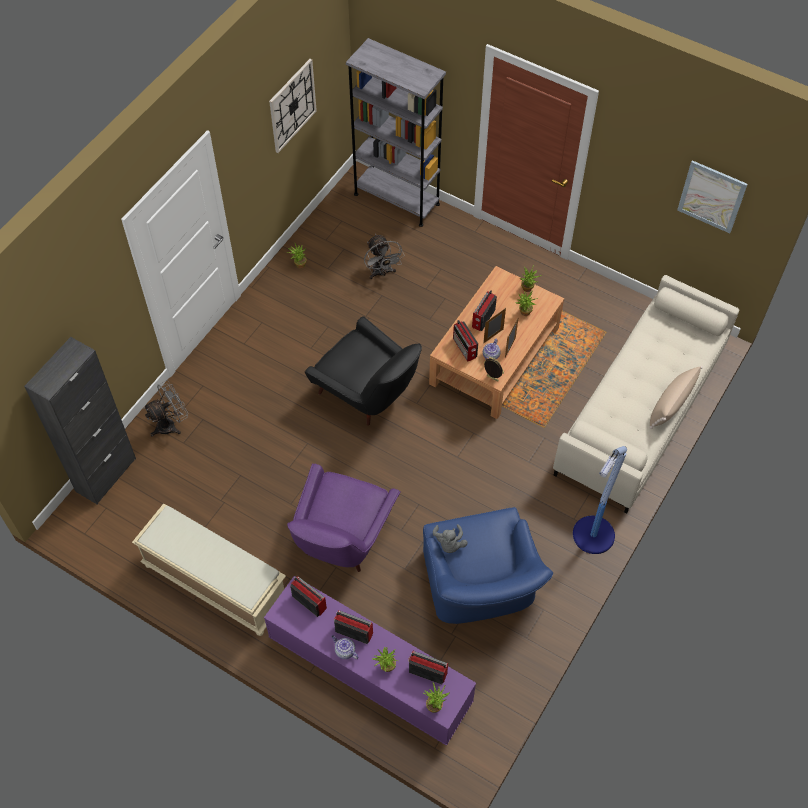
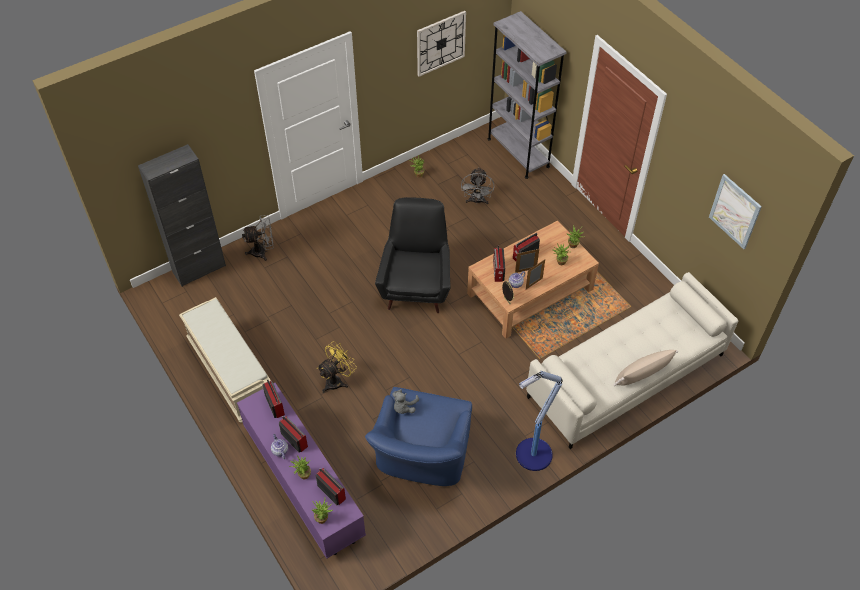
camera: 25 degrees right, 5 degrees down
(341, 541) = (337, 380): purple armchair -> yellow fan
(368, 395) = (416, 284): black armchair -> black armchair turned 150 degrees counterclockwise

